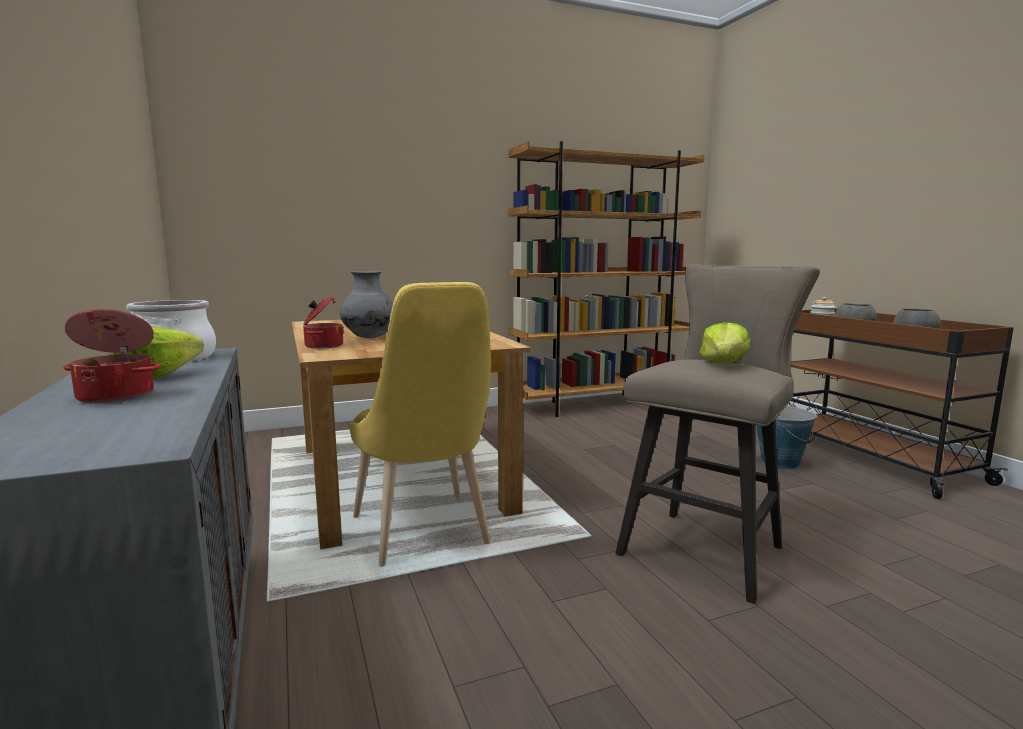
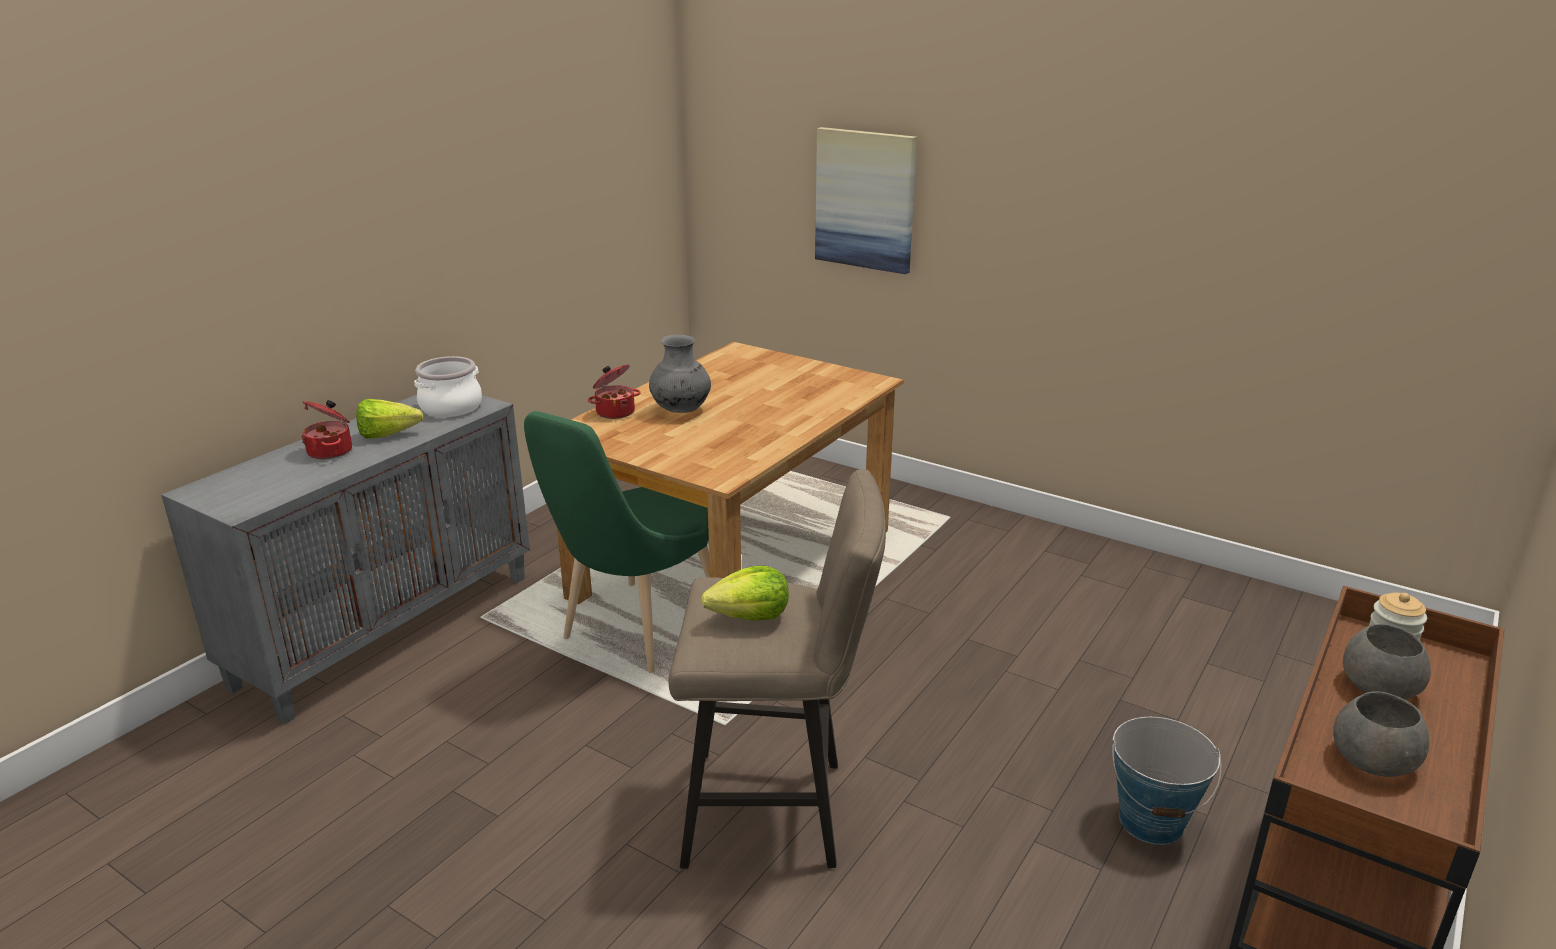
camera: 55 degrees right, 15 degrees up
(352, 213) = (865, 199): none -> picture
(424, 534) = (636, 632): yellow chair -> green chair
(601, 403) = (1186, 587): brown bookcase -> none

